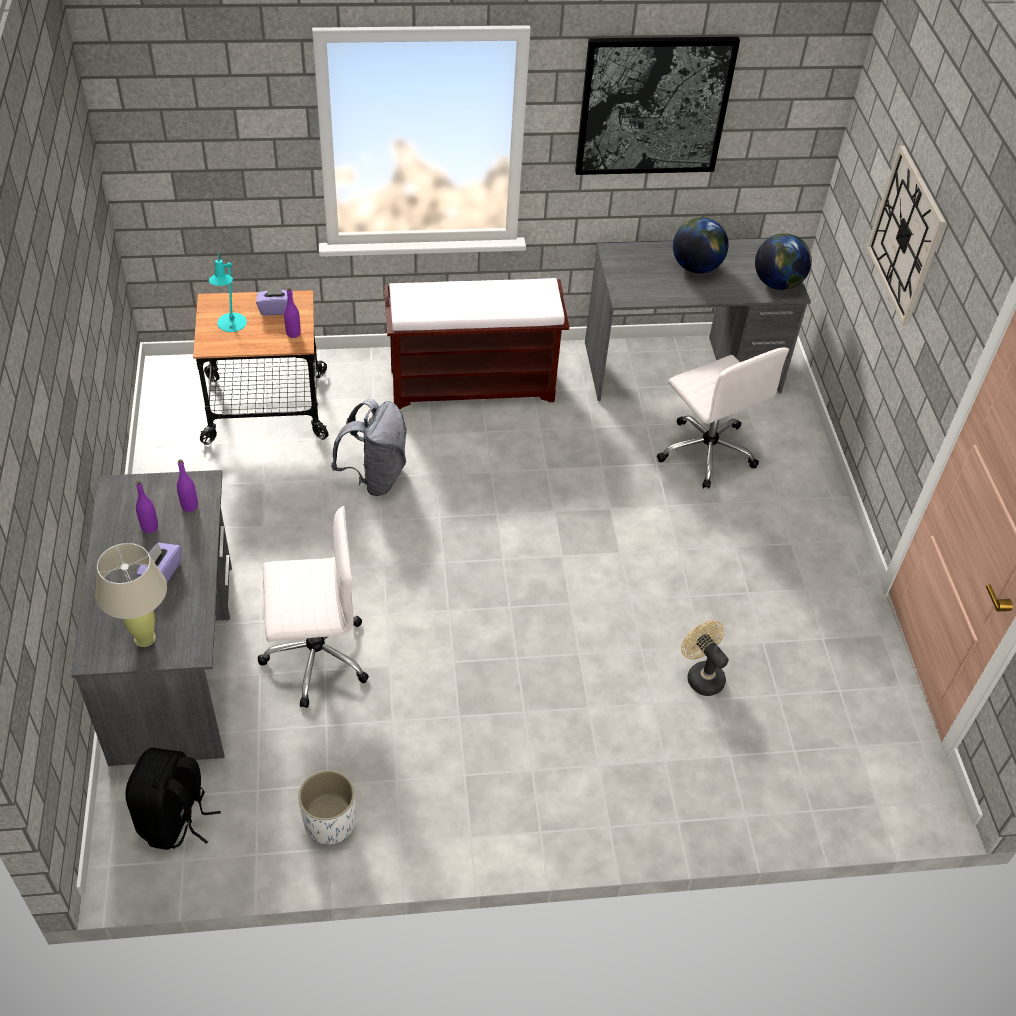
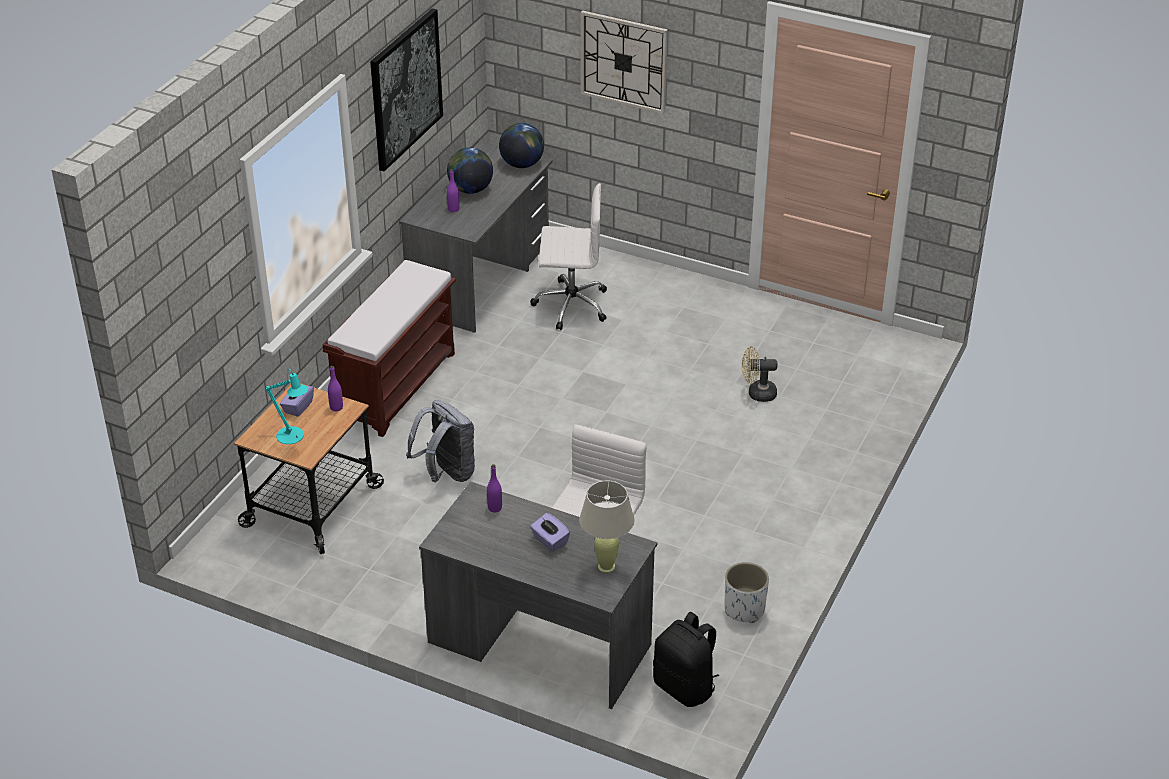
camera: 55 degrees left, 10 degrees down
(149, 527) = (499, 534): purple bottle -> purple bottle (453, 209)

